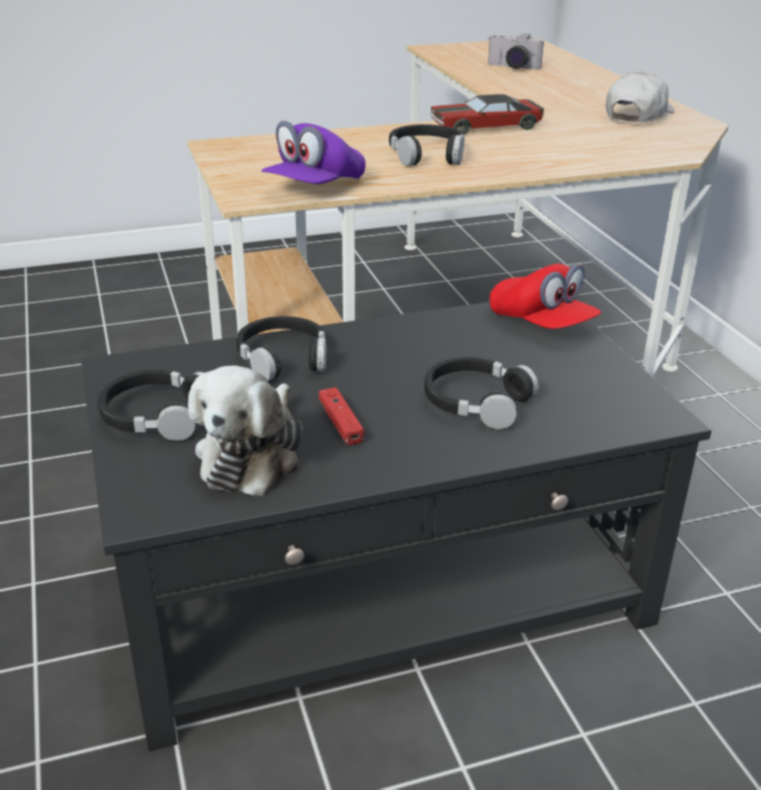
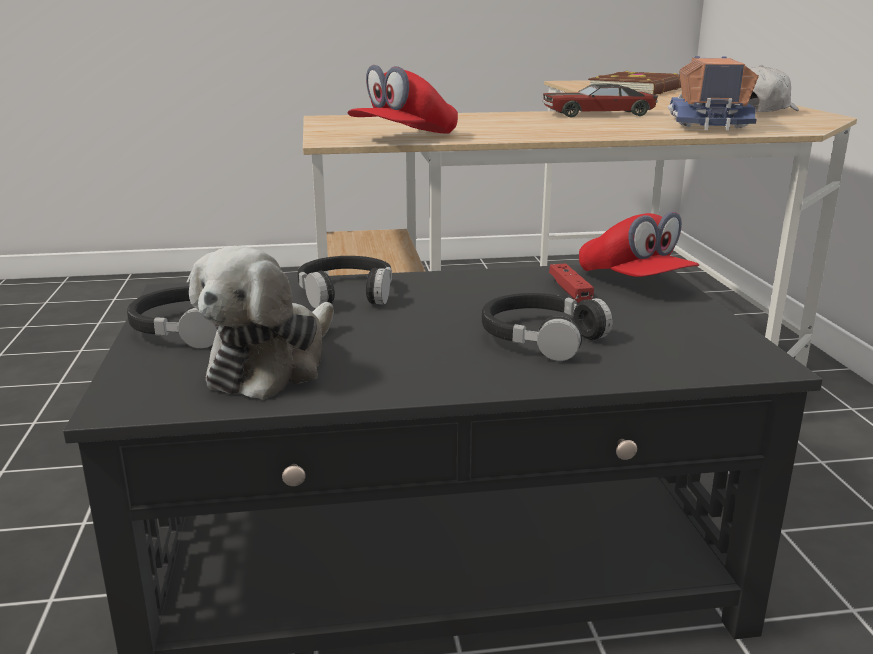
camera: 10 degrees right, 10 degrees down
(315, 188) = (404, 138): purple cap -> red cap
(340, 423) = (381, 346): red game controller -> red game controller (570, 291)
(427, 155) = (529, 125): black headphones -> none
(512, 67) = (639, 90): camera -> brown book
(593, 146) = (705, 124): none -> toy truck

